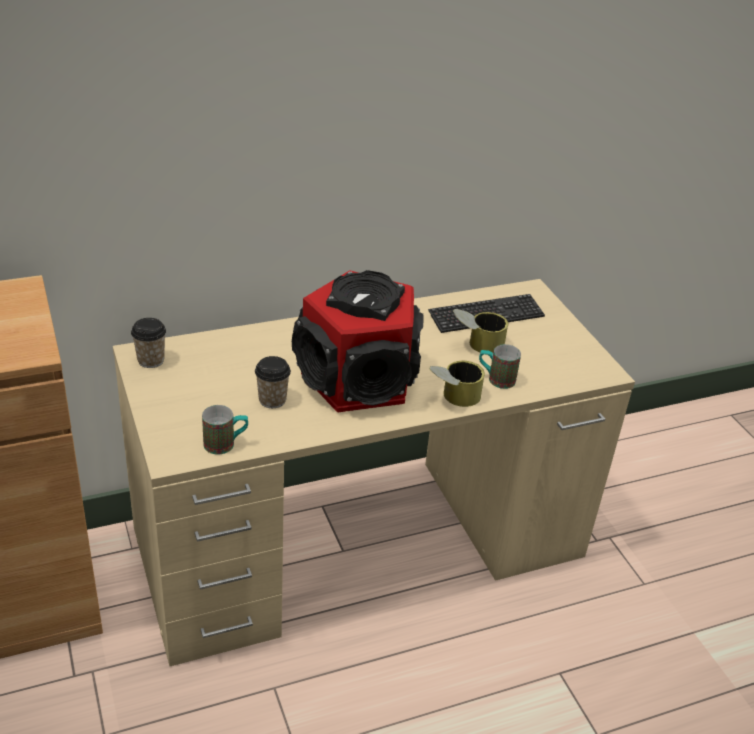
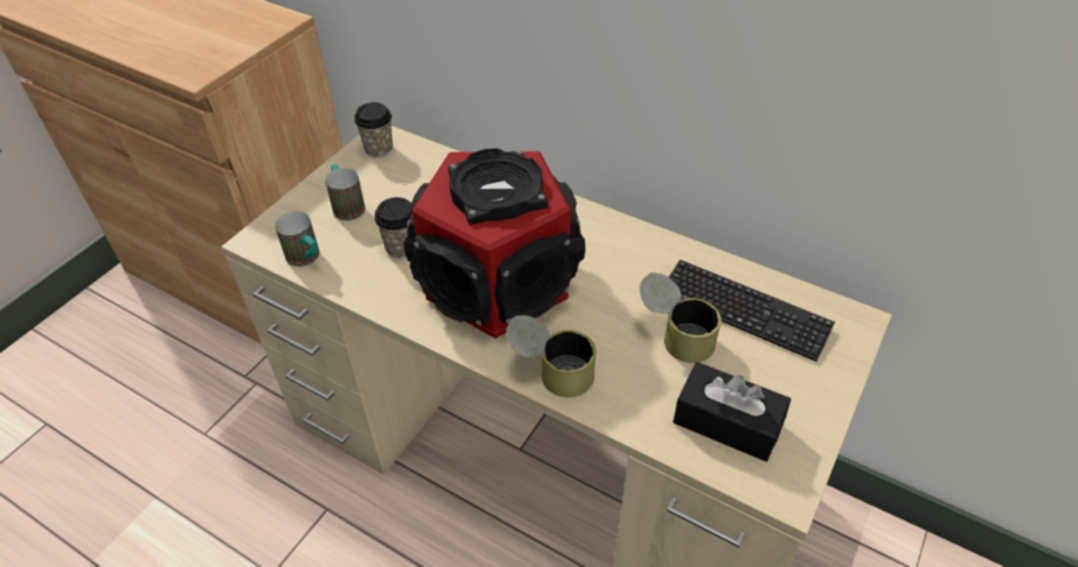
camera: 55 degrees right, 10 degrees up
(495, 379) = (631, 388): mug -> mug (347, 205)
(551, 364) = (727, 422): none -> black tissue box

